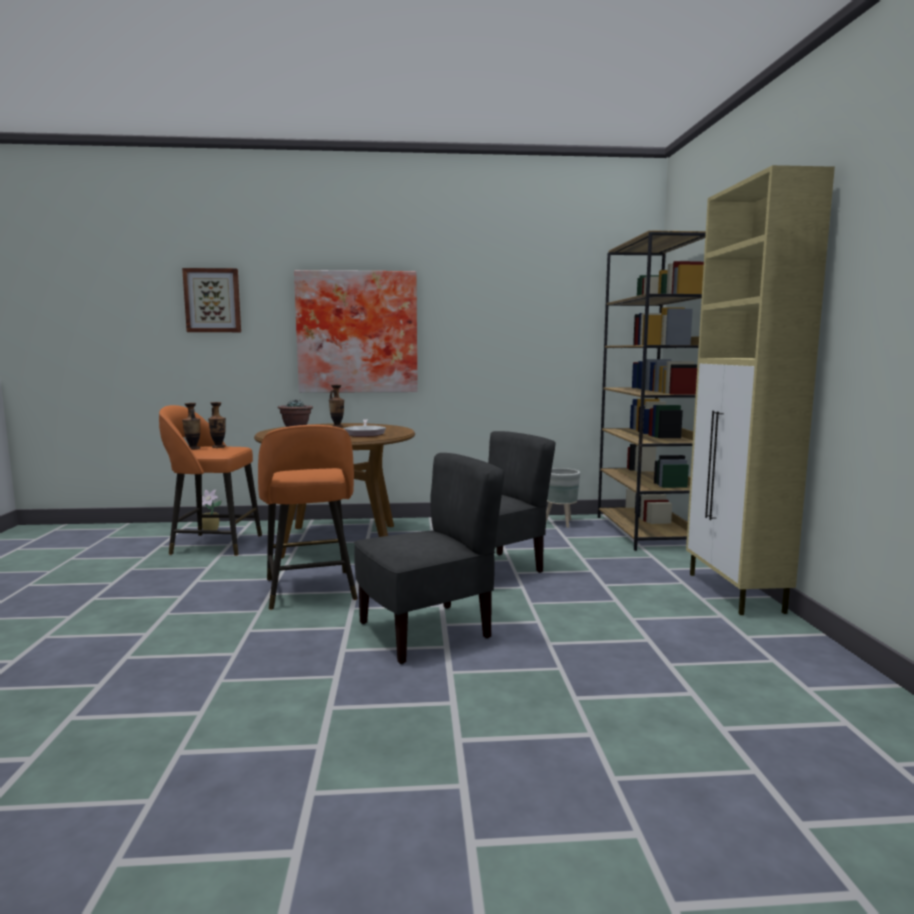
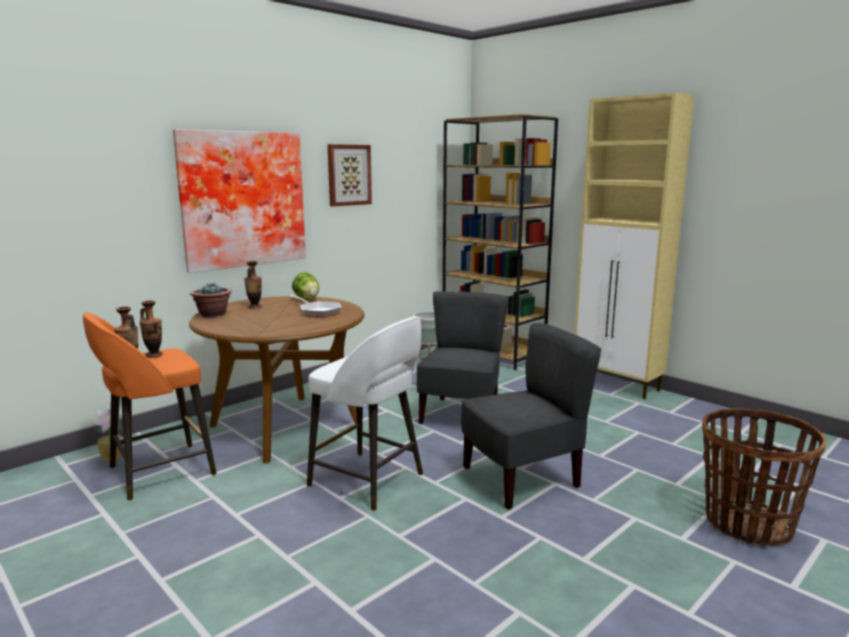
camera: 40 degrees left, 5 degrees up
(213, 300) = (65, 166): picture -> picture (348, 175)
(310, 590) = (369, 481): orange stool -> white stool
(389, 427) = (307, 299): none -> lettuce
(425, 631) = (522, 478): grey chair -> grey chair turned 45 degrees clockwise
(568, 766) = (747, 524): none -> basket

